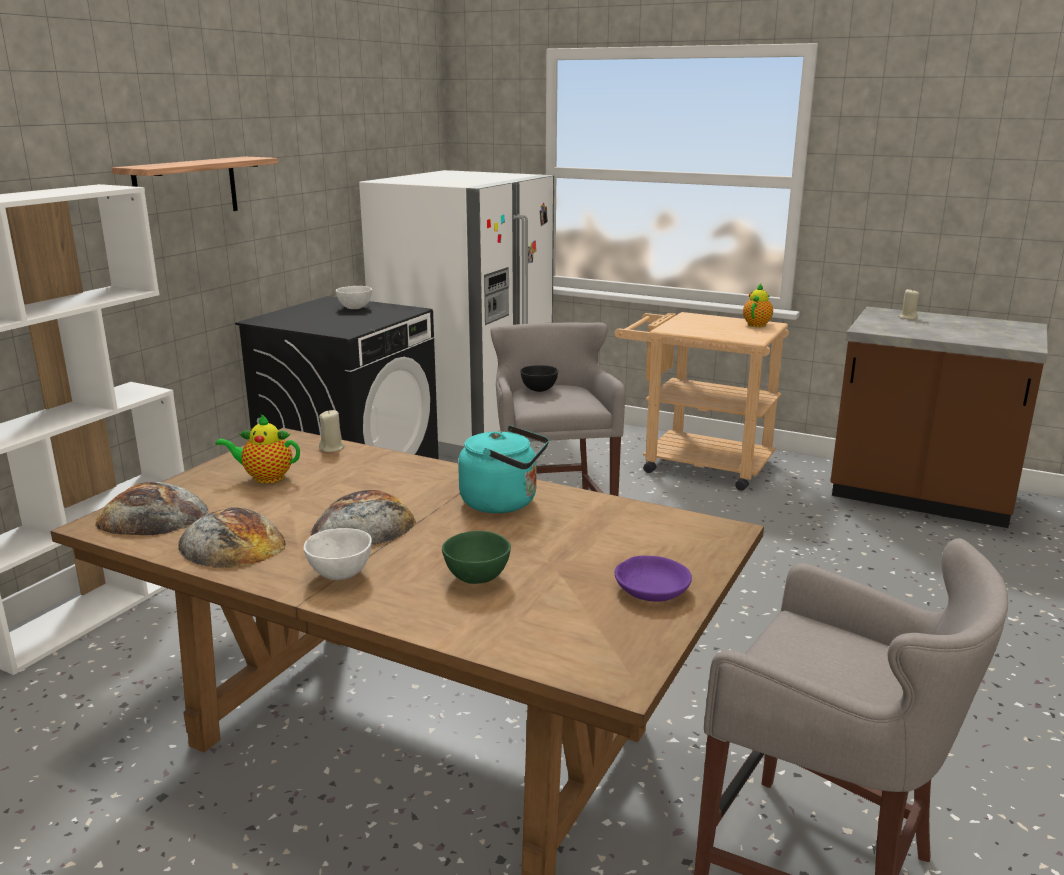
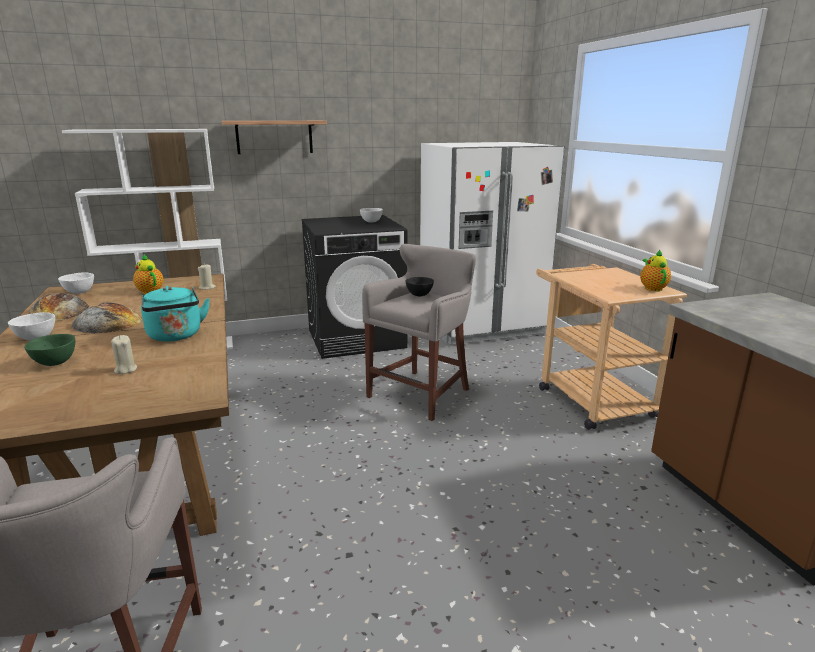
camera: 45 degrees right, 0 degrees up
(153, 516) = (79, 292): bread -> white bowl
(651, 589) = (75, 405): purple bowl -> none
(757, 324) = (652, 288): teapot -> teapot turned 75 degrees counterclockwise
(907, 318) = (782, 309): beige candle -> beige candle (125, 369)

